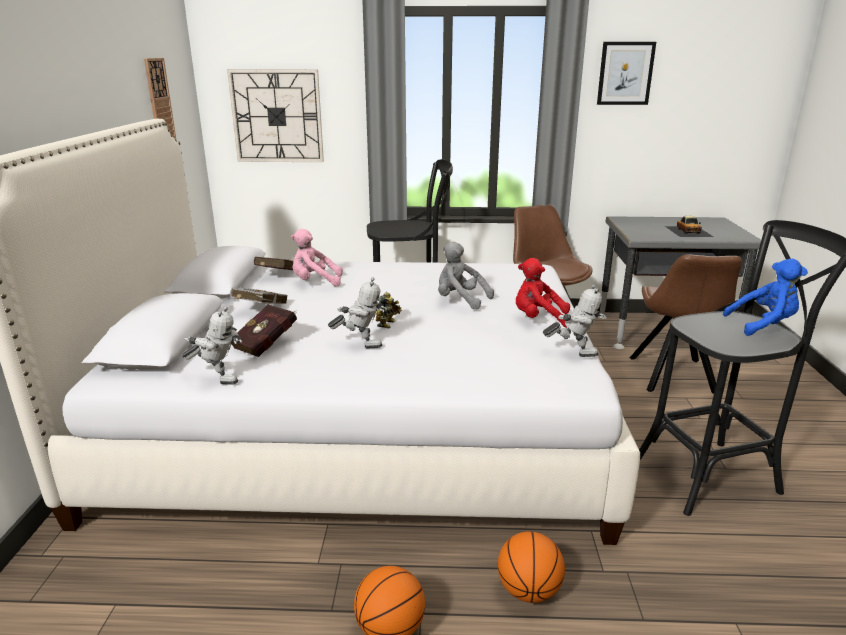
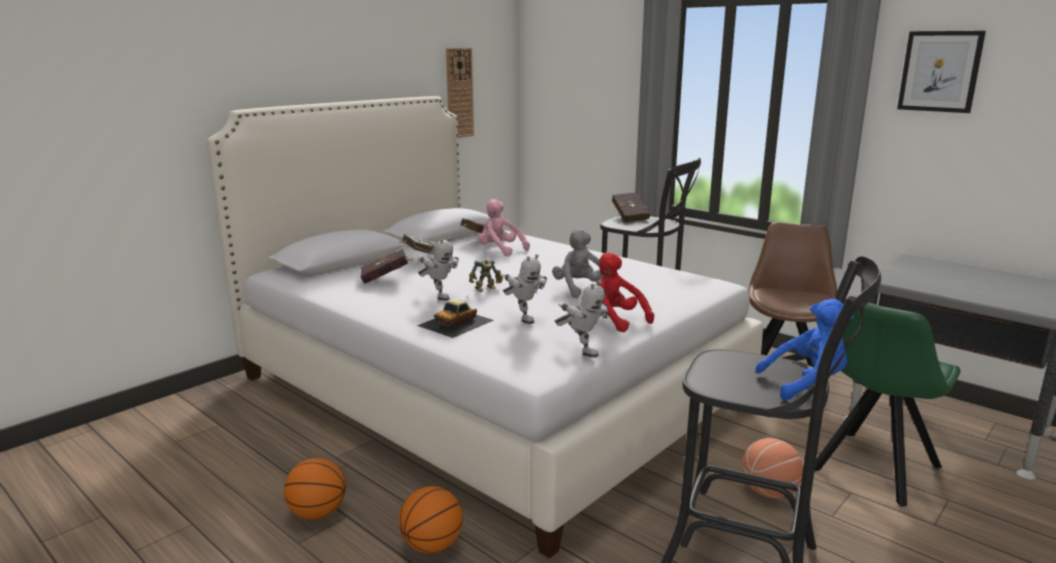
camera: 40 degrees right, 5 degrees down
(218, 379) = (322, 289): toy robot -> toy robot (523, 318)
(277, 116) = (574, 103): wall clock -> none
(380, 224) = (630, 217): none -> red book
(652, 419) = (768, 492): none -> basketball
(672, 375) = (874, 468): brown chair -> green chair
(688, 231) = (979, 288): toy car -> toy car (456, 322)
(763, 325) = (806, 384): blue plush toy -> blue plush toy turned 45 degrees counterclockwise

